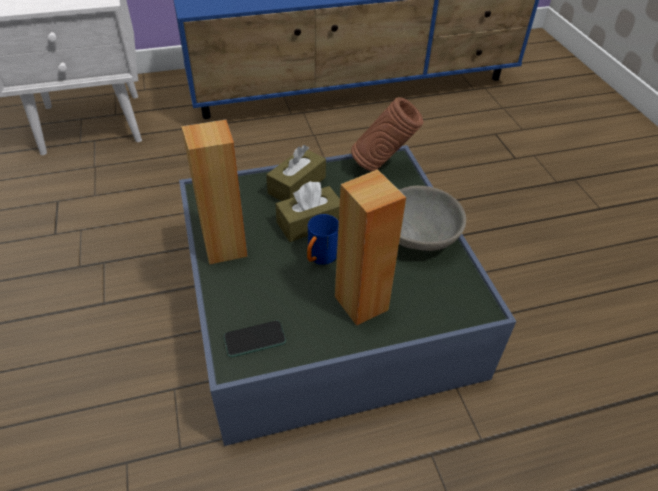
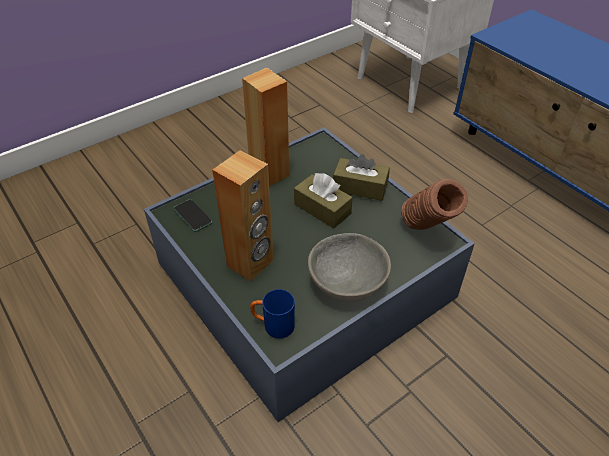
camera: 70 degrees right, 0 degrees up
(319, 258) = (285, 226): blue mug -> blue mug (273, 325)

